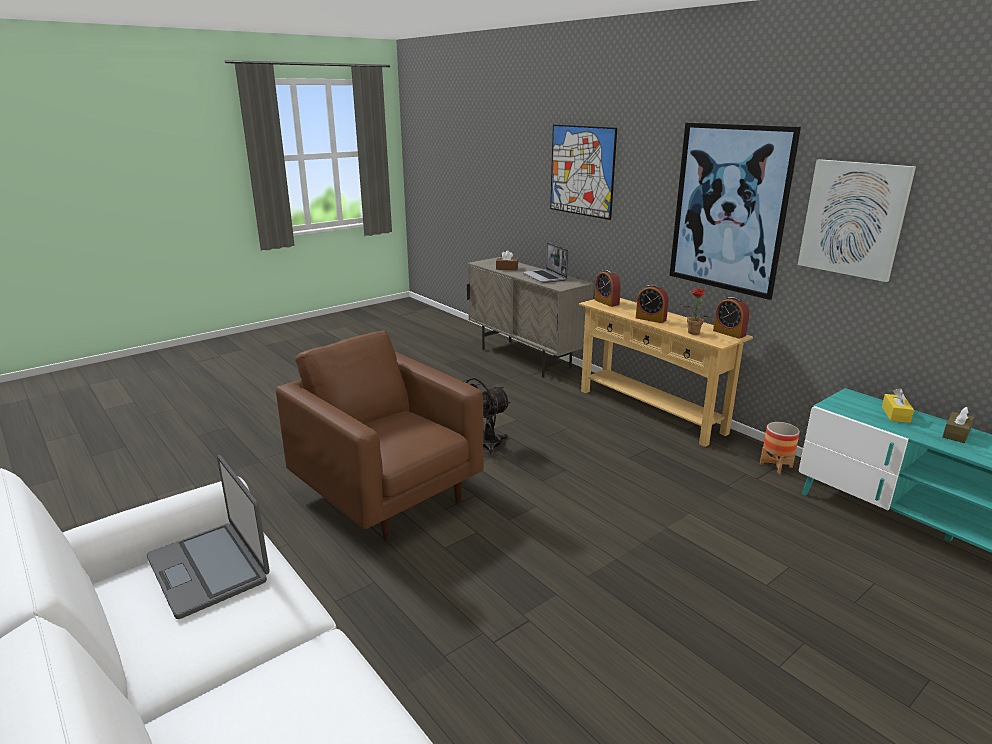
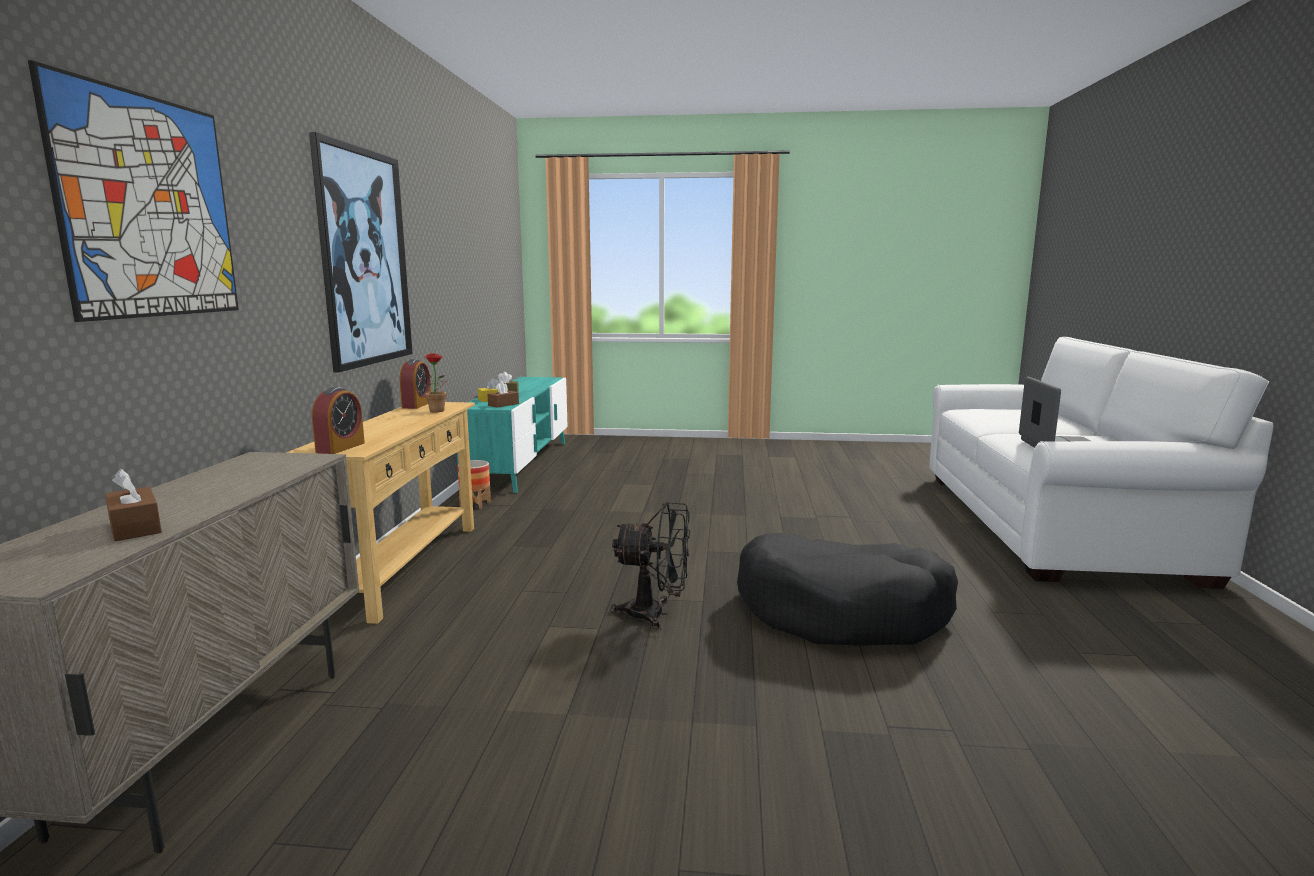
camera: 135 degrees left, 10 degrees down
(388, 494) = (842, 612): brown armchair -> black dog bed
(545, 277) = (226, 481): laptop -> none
(650, 319) = (404, 425): alarm clock -> none
(851, 410) = (503, 404): none -> brown tissue box
(853, 219) = (429, 253): picture -> none

